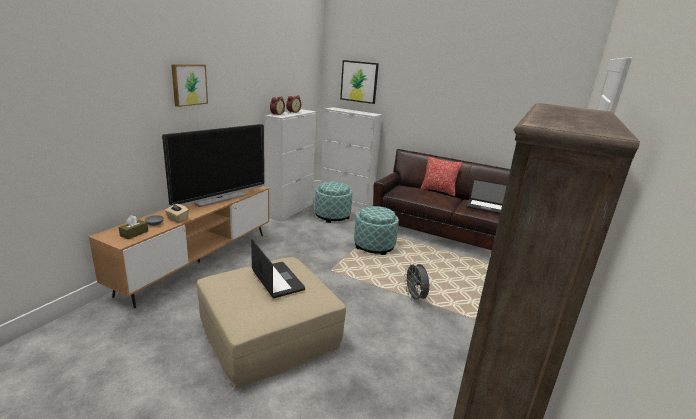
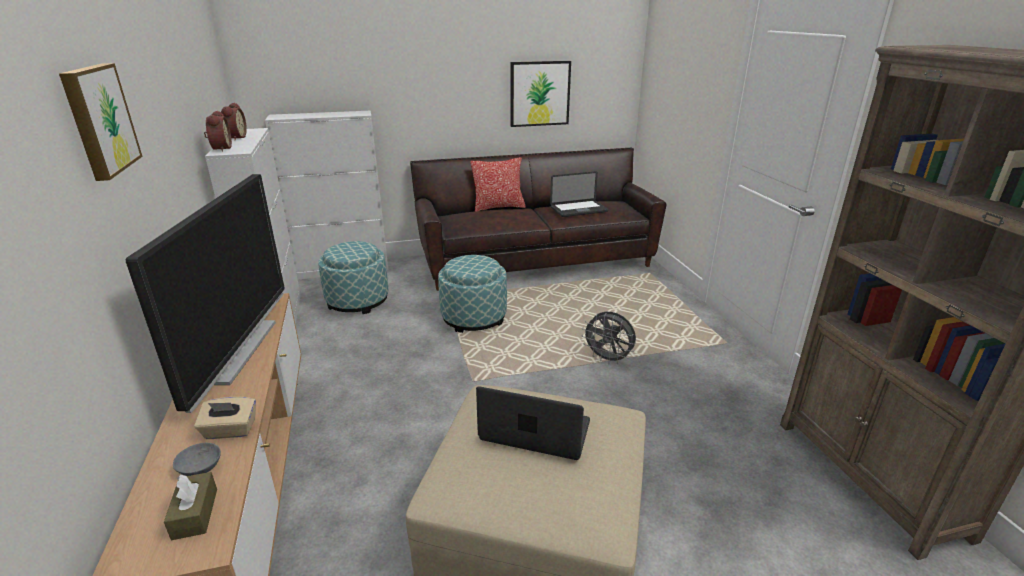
camera: 40 degrees left, 5 degrees up
(359, 81) = (311, 60): picture -> picture (539, 93)

